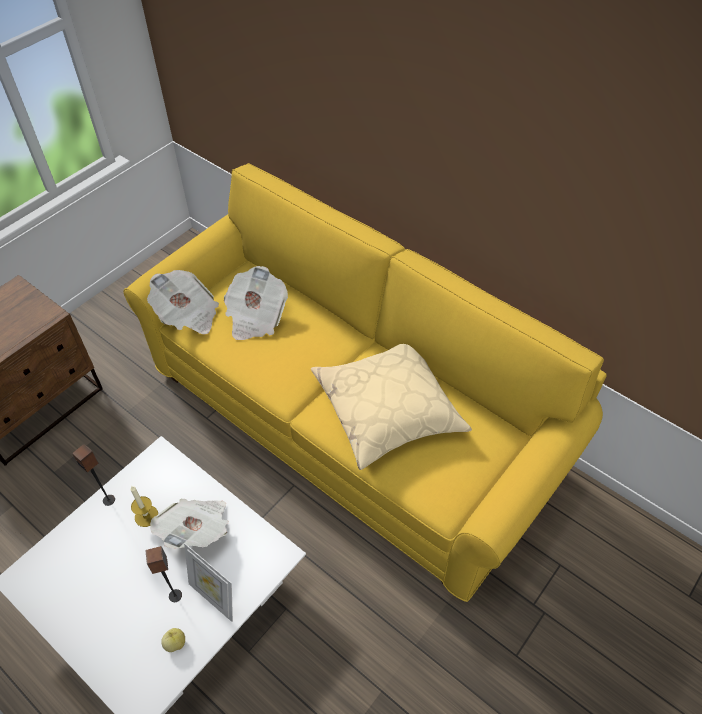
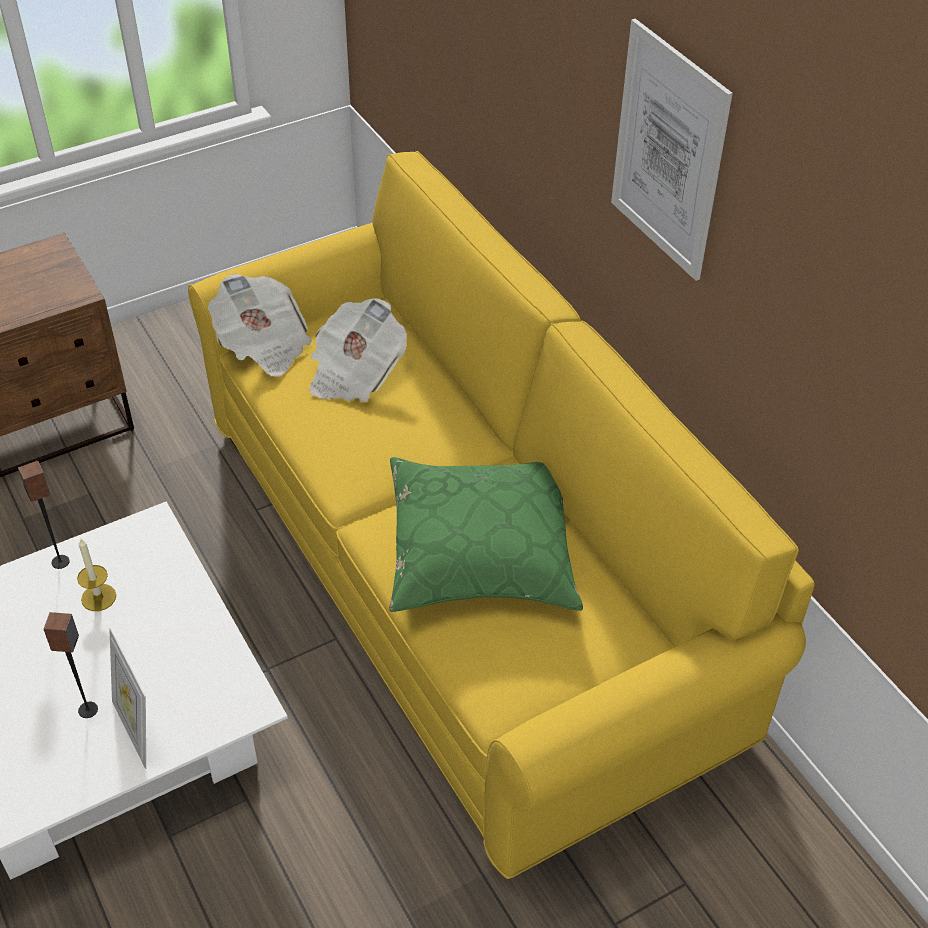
camera: 20 degrees right, 5 degrees down
(175, 643) = (60, 768): apple -> none
(197, 530) = (155, 637): newspaper -> none
(388, 409) = (481, 549): beige pillow -> green pillow
(464, 131) = (668, 152): none -> picture

